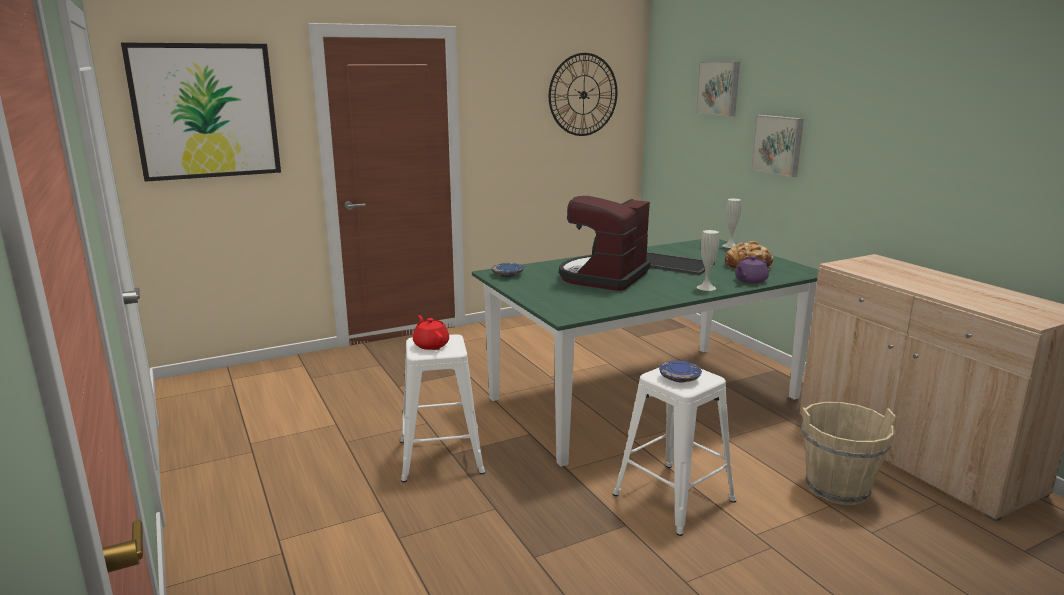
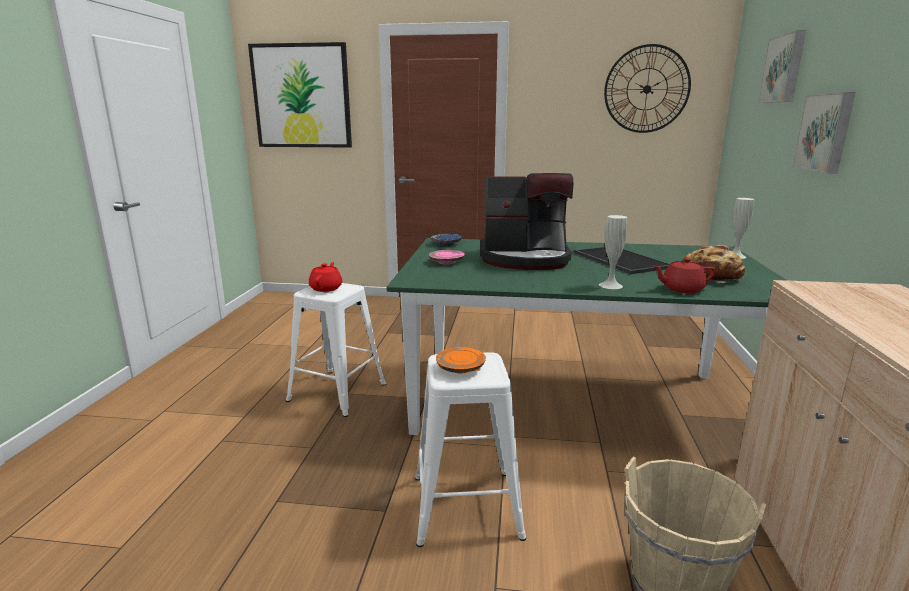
camera: 35 degrees right, 0 degrees up
(552, 293) = (446, 262): none -> pink plate
(603, 277) = (525, 259): coffee machine -> coffee machine turned 150 degrees counterclockwise
(679, 378) = (460, 368): blue plate -> orange plate
(750, 281) = (681, 289): purple teapot -> red teapot

